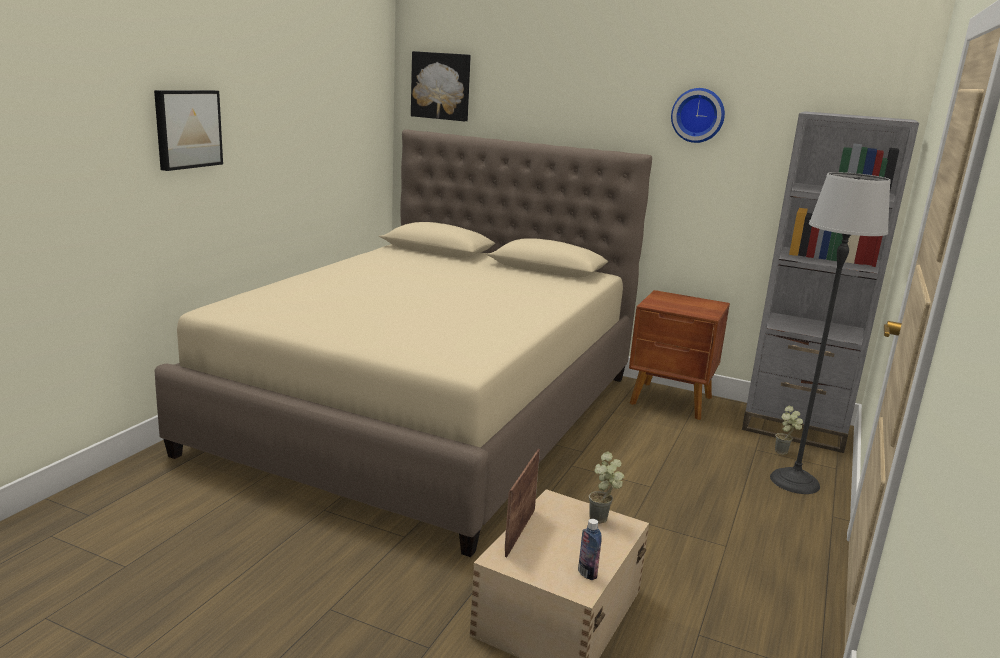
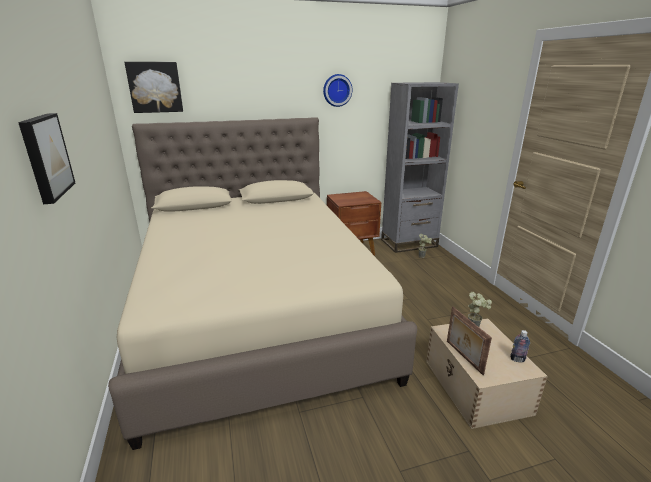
camera: 40 degrees left, 5 degrees up
(795, 481) = (444, 268): floor lamp -> none

